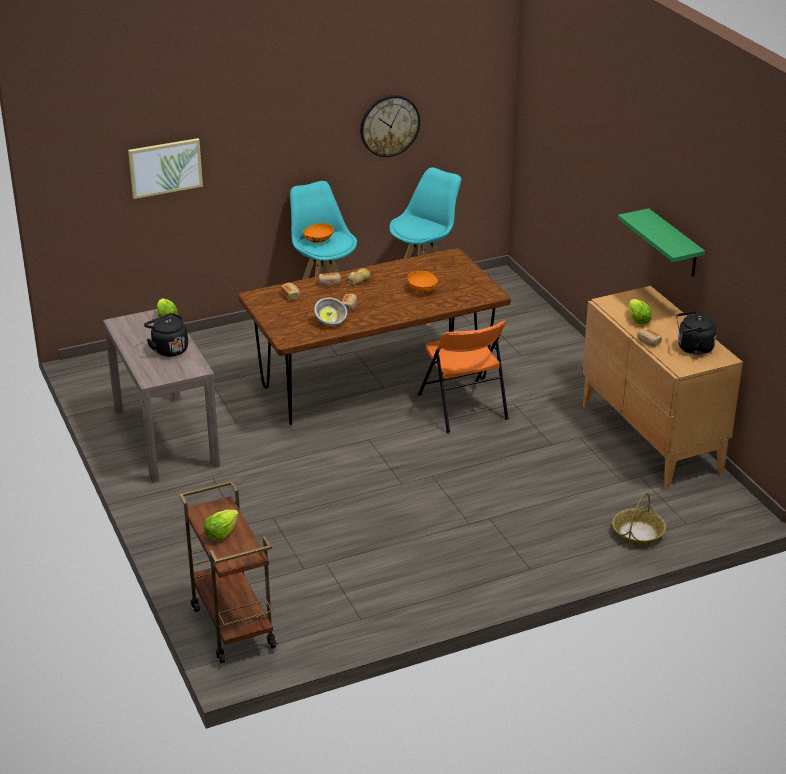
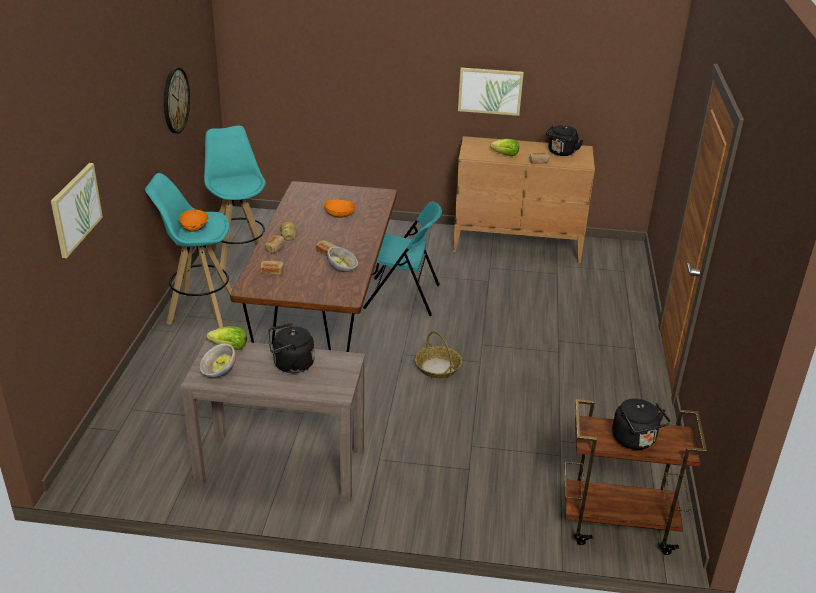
camera: 60 degrees left, 0 degrees up
(132, 326) = (219, 372): none -> bowl
(221, 534) = (635, 440): lettuce -> black kettle
(462, 407) = (402, 296): orange chair -> turquoise chair
(638, 533) = (622, 291): basket -> basket (438, 367)
(674, 244) = (490, 91): green shelf -> picture

